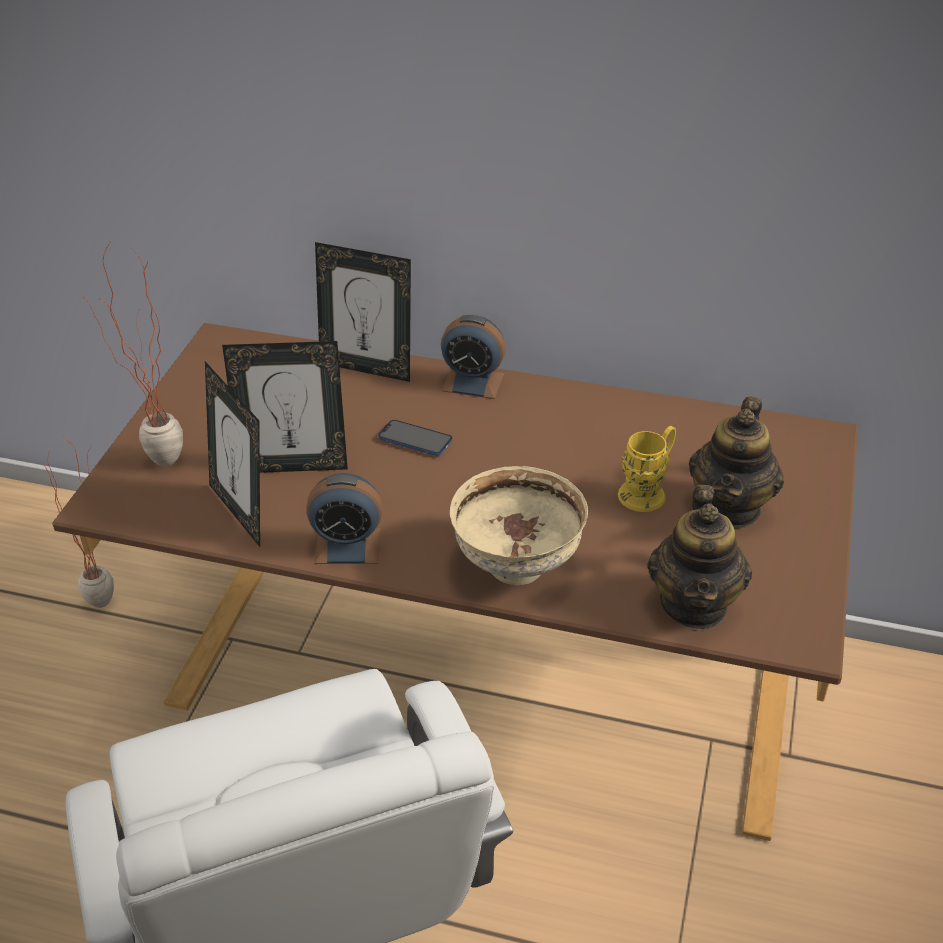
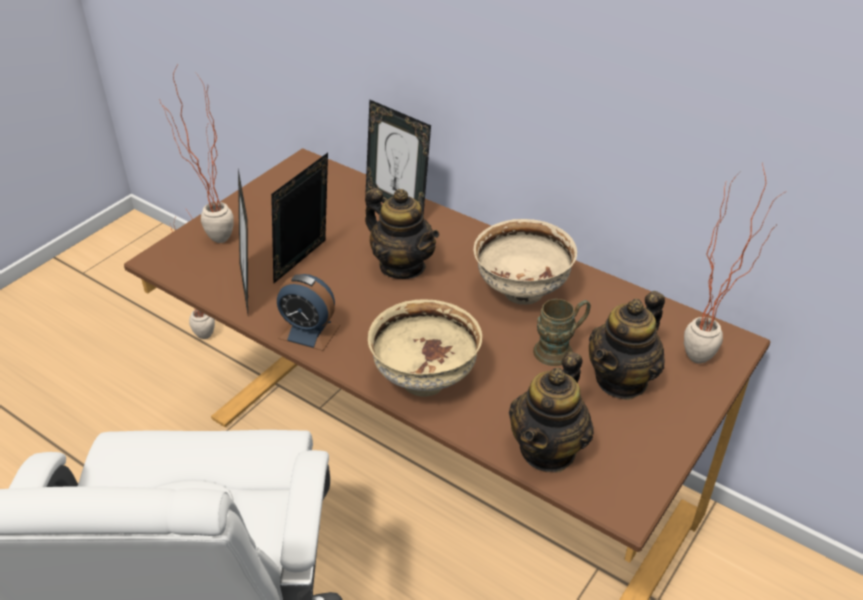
camera: 20 degrees right, 0 degrees up
(294, 465) = (305, 263): picture frame -> picture frame turned 105 degrees clockwise
(415, 439) = (402, 266): phone -> teapot
(473, 382) = (470, 233): alarm clock -> none
(570, 438) = (521, 293): none -> beige bowl
(647, 491) = (560, 349): yellow mug -> brown mug
(808, 461) = (709, 360): none -> potted plant

